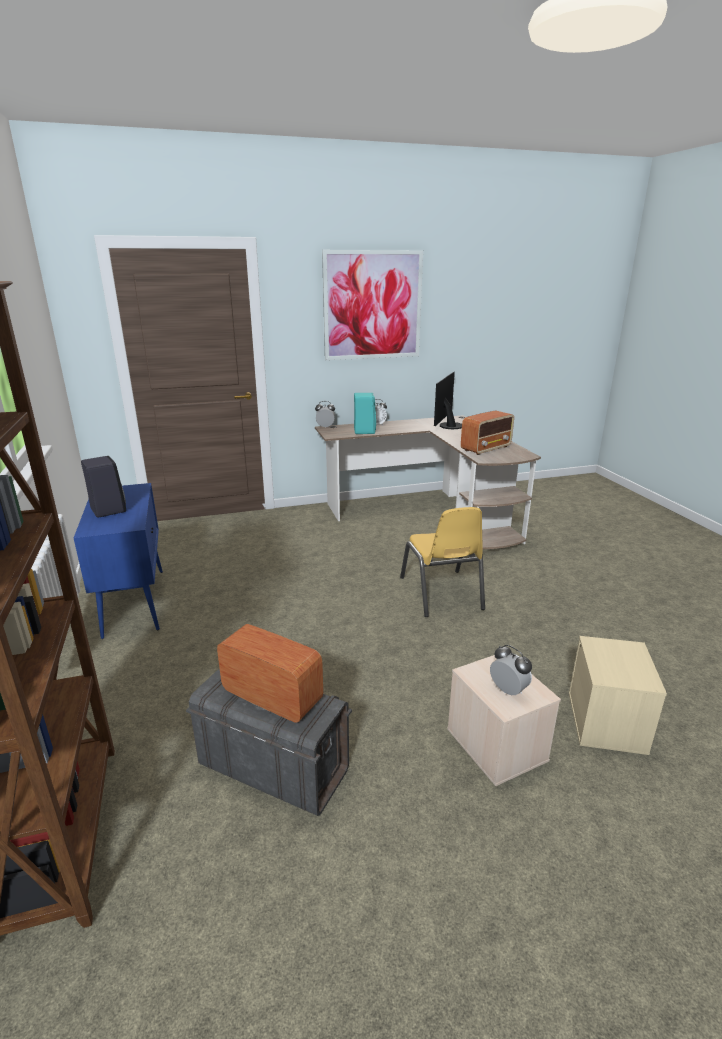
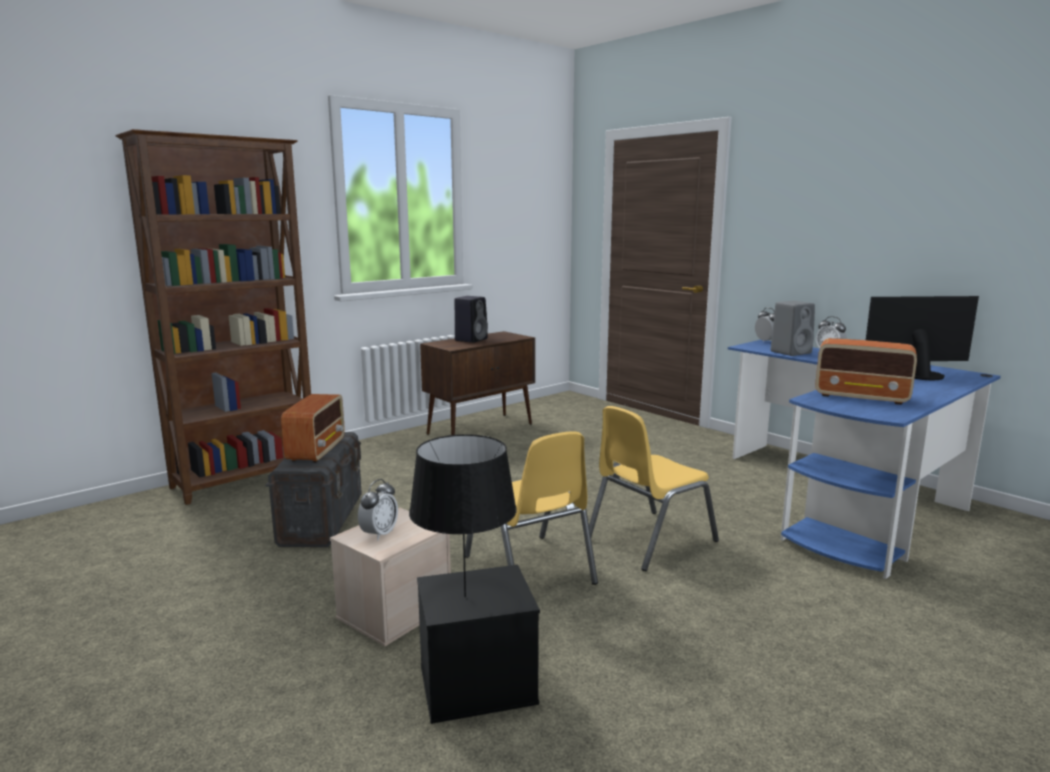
camera: 65 degrees right, 10 degrees down
(134, 601) = (481, 429): blue cabinet -> brown cabinet
(364, 431) = (791, 352): turquoise speaker -> grey speaker
(372, 305) = (859, 190): picture -> none
(430, 514) = (849, 500): brown desk -> blue desk
(459, 656) = (529, 570): none -> yellow chair
(607, 722) = (476, 685): beige storage box -> black storage box
(626, 667) = (465, 596): none -> black table lamp

